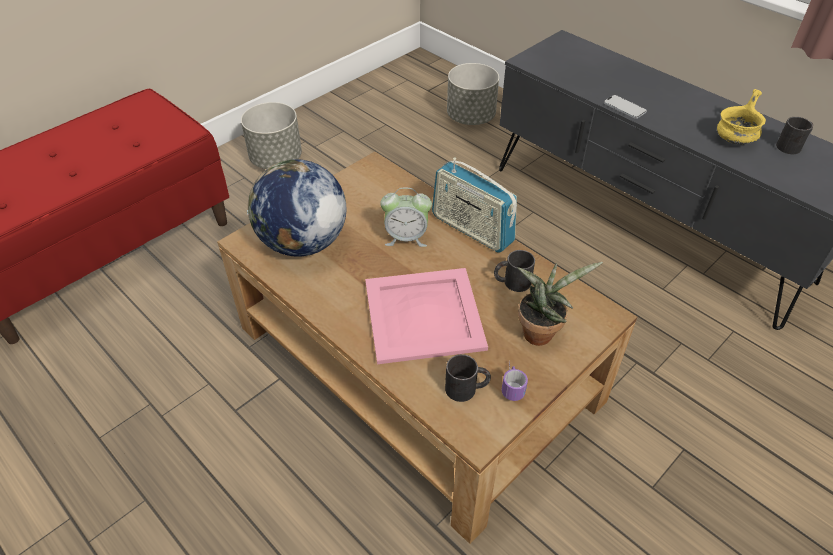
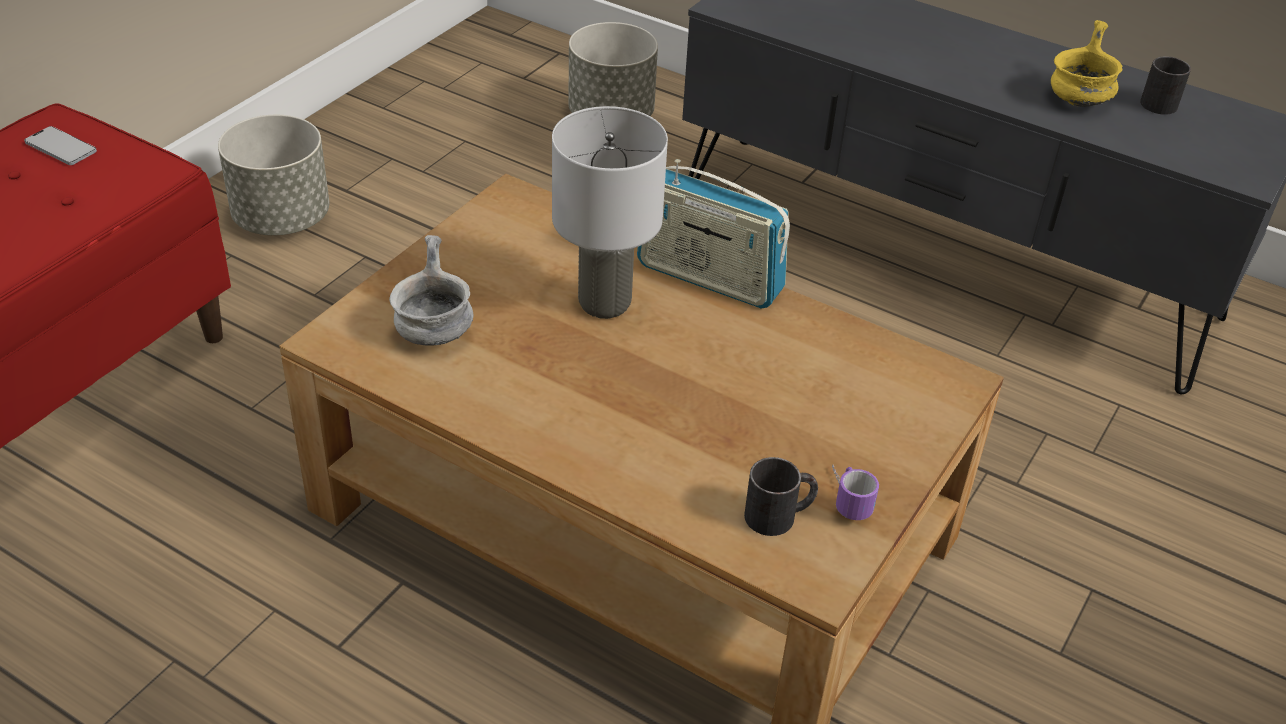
camera: 15 degrees left, 5 degrees down
(302, 243) = (432, 331): globe -> grey bowl
(406, 238) = (606, 303): alarm clock -> white table lamp
(424, 314) = (675, 415): pink tray -> none
(511, 282) = (798, 350): black mug -> none
(540, 331) = (866, 417): potted plant -> none
(624, 107) = (901, 67): phone -> phone (61, 147)

